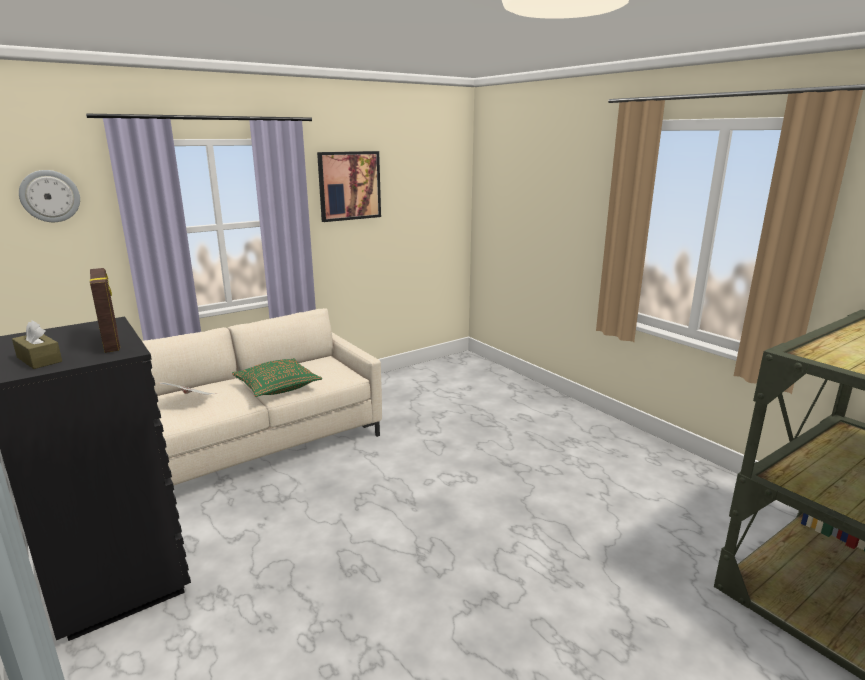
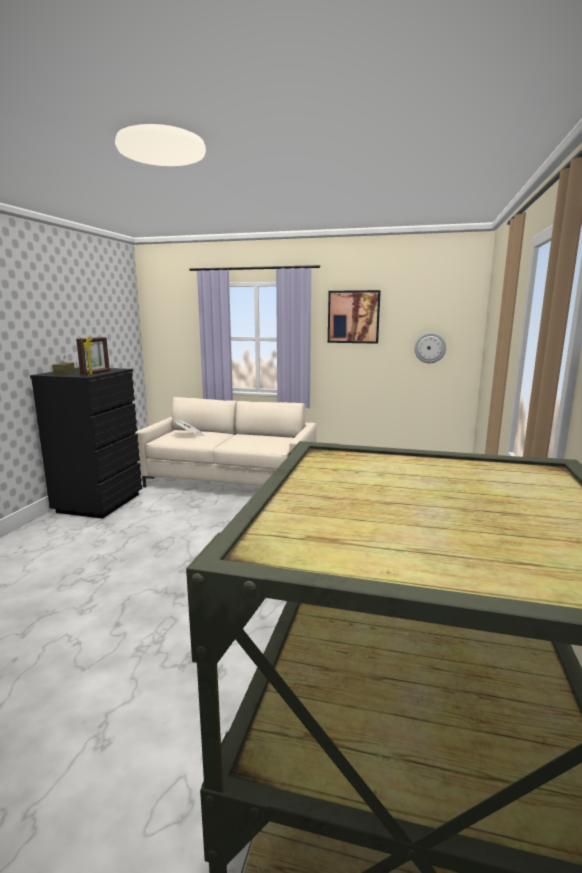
camera: 50 degrees right, 5 degrees down
(50, 196) = (175, 313): wall clock -> wall clock (430, 347)
(277, 387) = (234, 442): green pillow -> none

